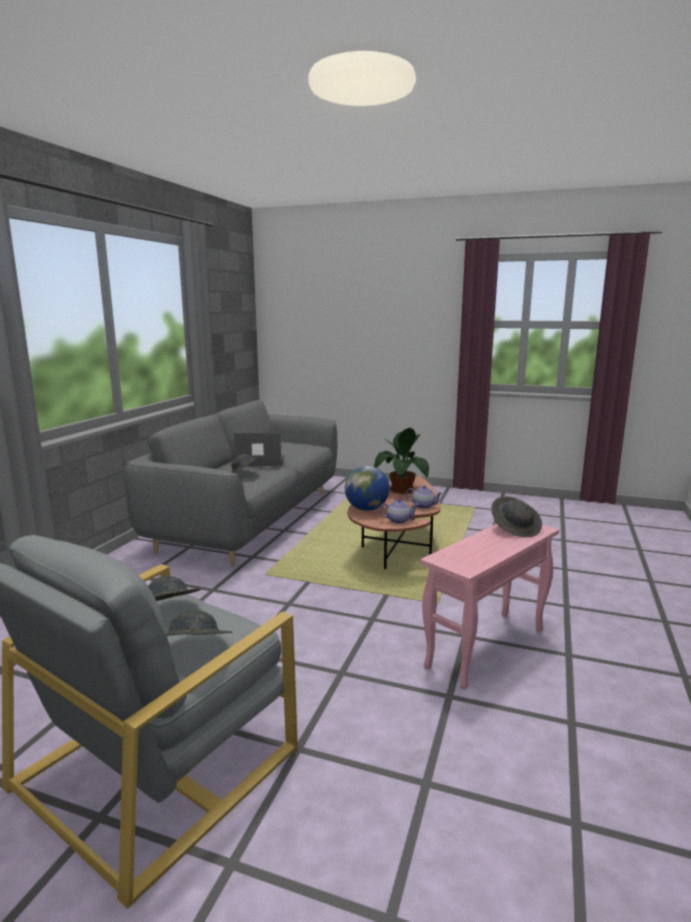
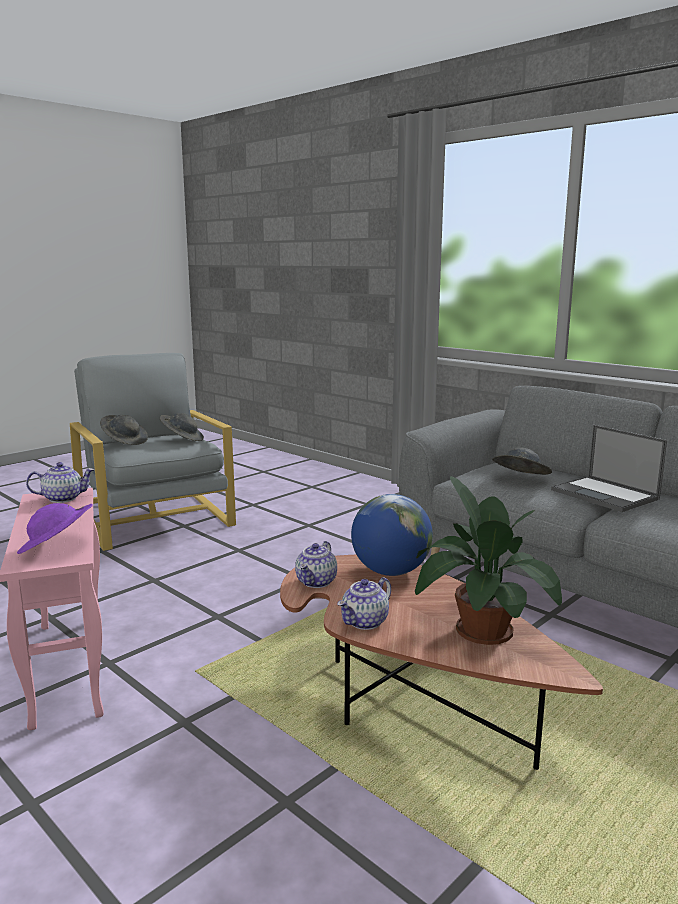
camera: 115 degrees right, 0 degrees up
(260, 461) = (606, 495): laptop -> laptop turned 120 degrees clockwise
(455, 558) = (63, 498): none -> teapot
(515, 528) = (57, 548): grey hat -> purple hat

